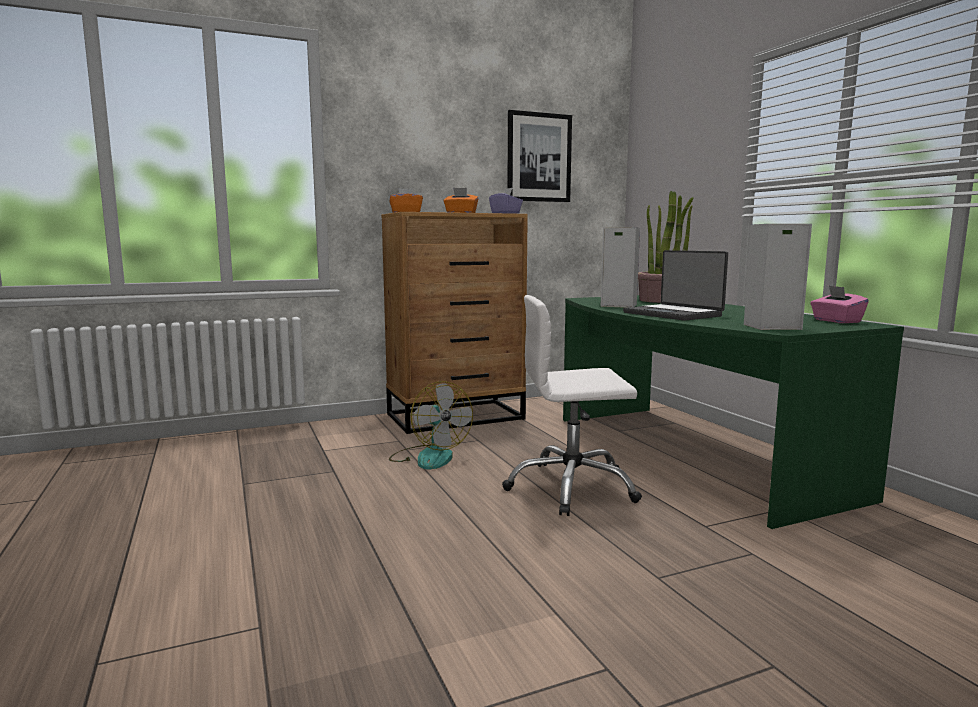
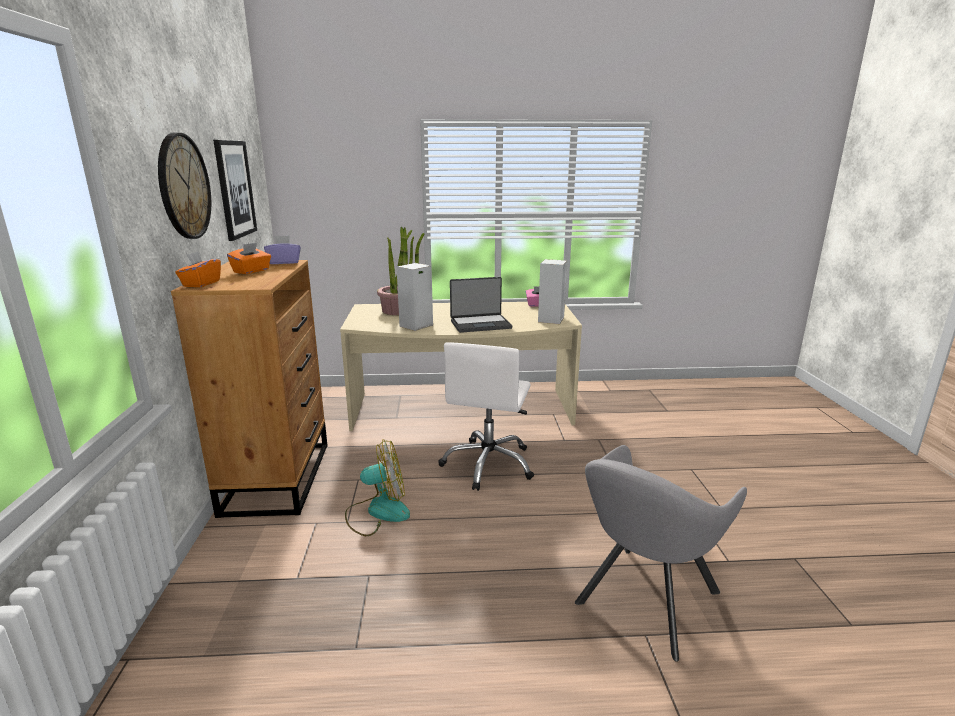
camera: 70 degrees left, 10 degrees up
(325, 623) = (644, 601): none -> grey armchair
(438, 143) = (184, 187): none -> wall clock
(685, 455) = (462, 412): green desk -> beige desk

